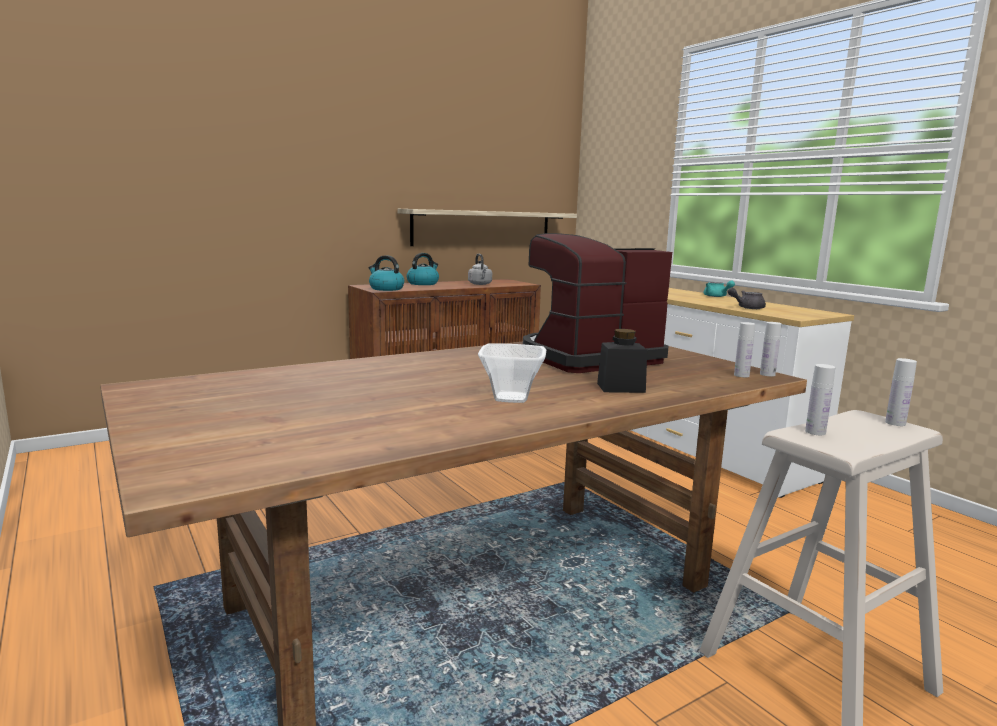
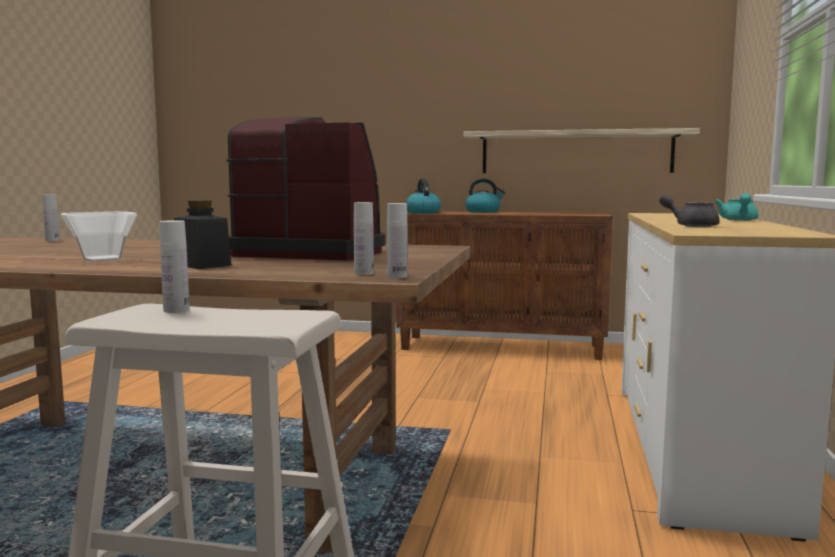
camera: 45 degrees right, 5 degrees down
(480, 284) = (540, 213): grey kettle -> none
(895, 423) = (291, 322): white bottle -> white bottle (52, 240)

